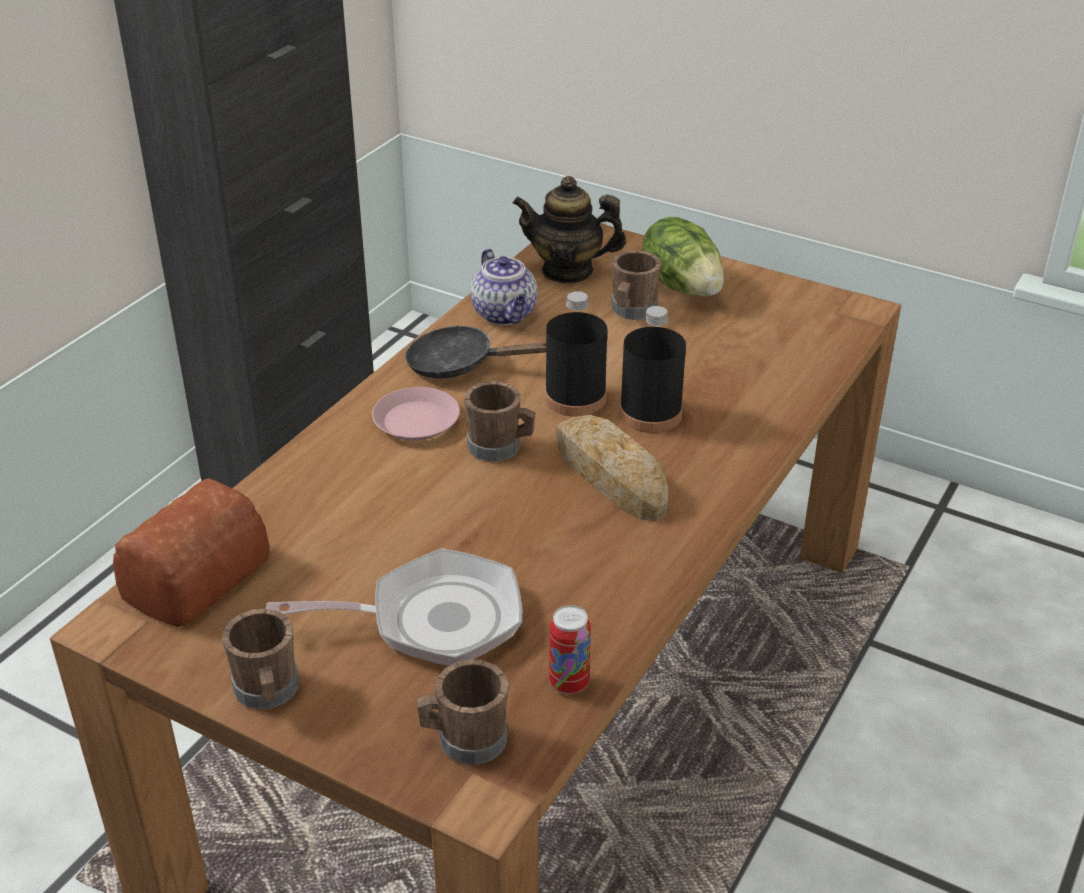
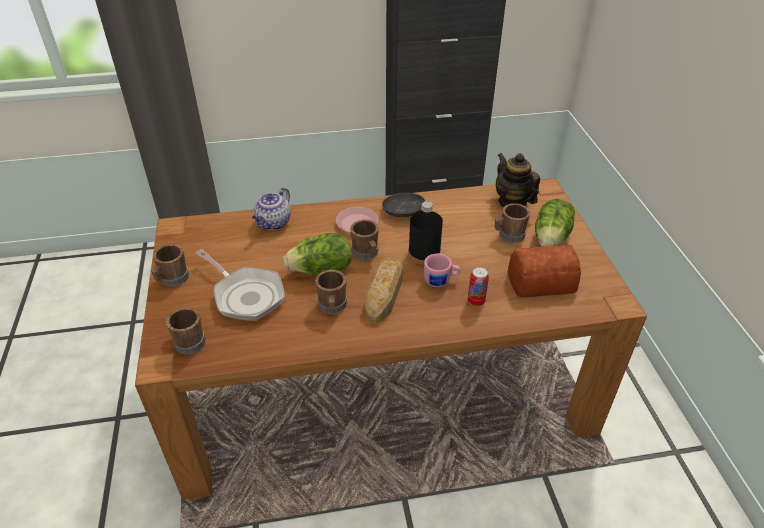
camera: 50 degrees right, 5 degrees up
(192, 577) = (213, 228): bread -> bread (539, 281)
(479, 510) = (321, 270): none -> lettuce
(505, 315) = (456, 205): teapot -> teapot (273, 223)
(569, 683) = (244, 351): can -> can (476, 301)
(578, 540) = (332, 306): none -> brown mug
(650, 414) = (441, 281): black bottle -> pink mug

